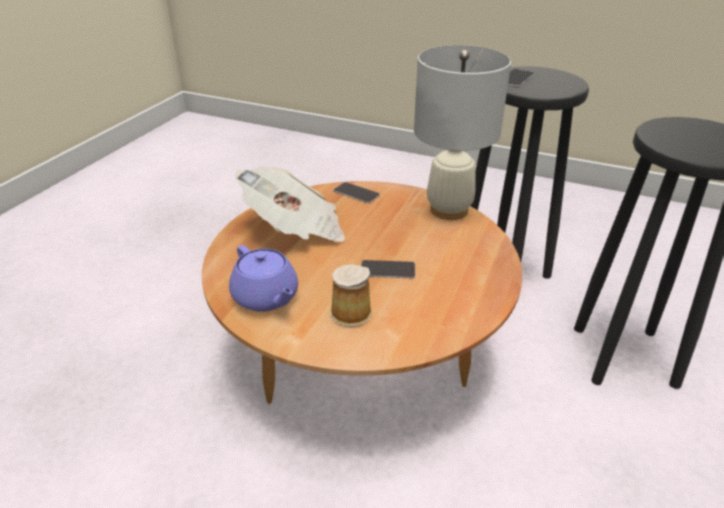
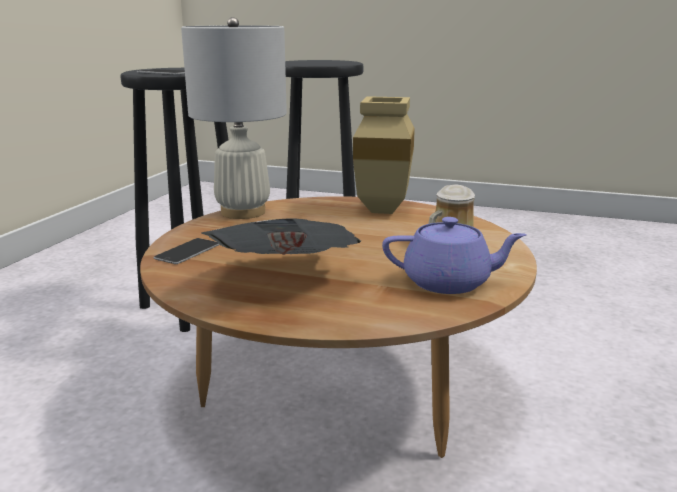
camera: 95 degrees left, 15 degrees down
(266, 297) = (449, 283): purple teapot -> purple teapot turned 45 degrees clockwise
(387, 269) = (368, 233): phone -> none
(465, 283) = (381, 209): none -> beige vase

